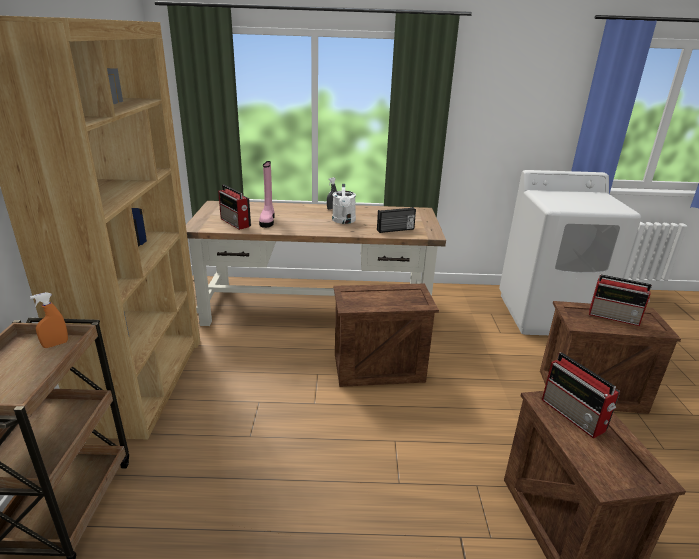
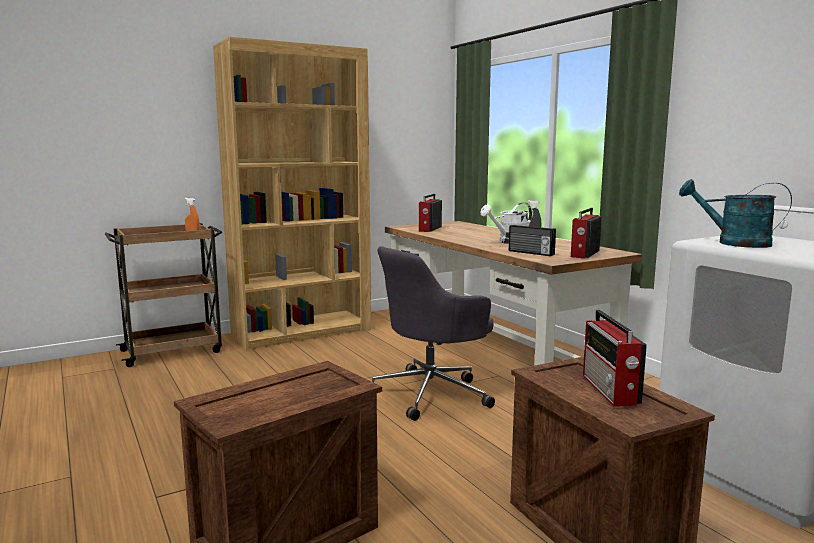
camera: 60 degrees right, 15 degrees down
(267, 220) = (454, 232): pink boot -> none
(378, 368) = (432, 393): crate -> grey office chair
(568, 205) = (733, 243): none -> turquoise watering can
(574, 416) = (309, 383): radio -> radio (584, 254)

